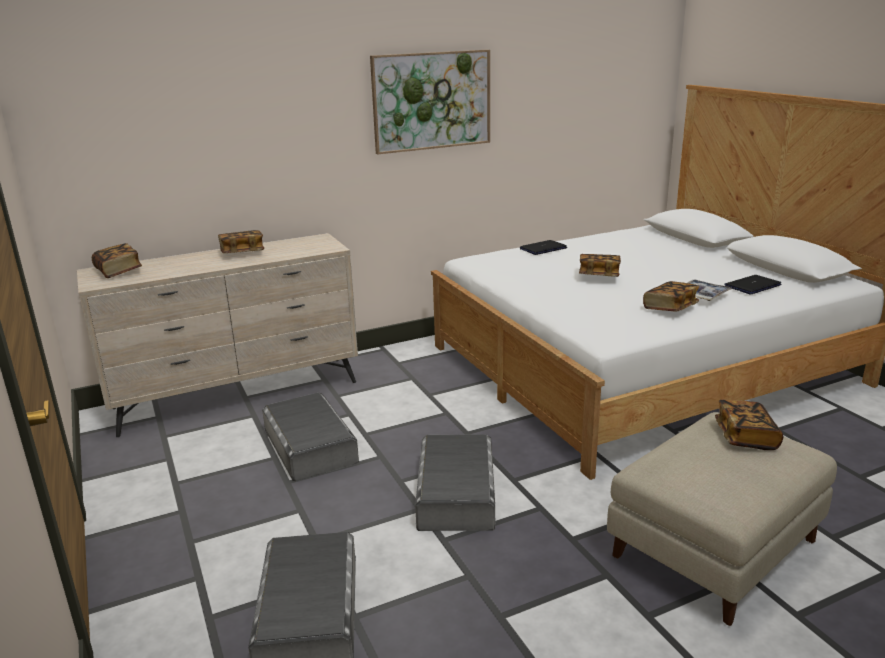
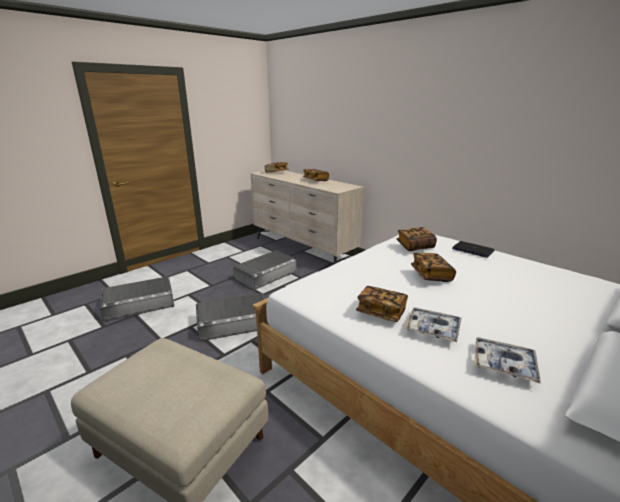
camera: 70 degrees right, 0 degrees up
(432, 101) = (444, 114): picture -> none
(745, 437) = (202, 392): book -> book (415, 246)
(752, 286) = (504, 364): laptop -> tray

